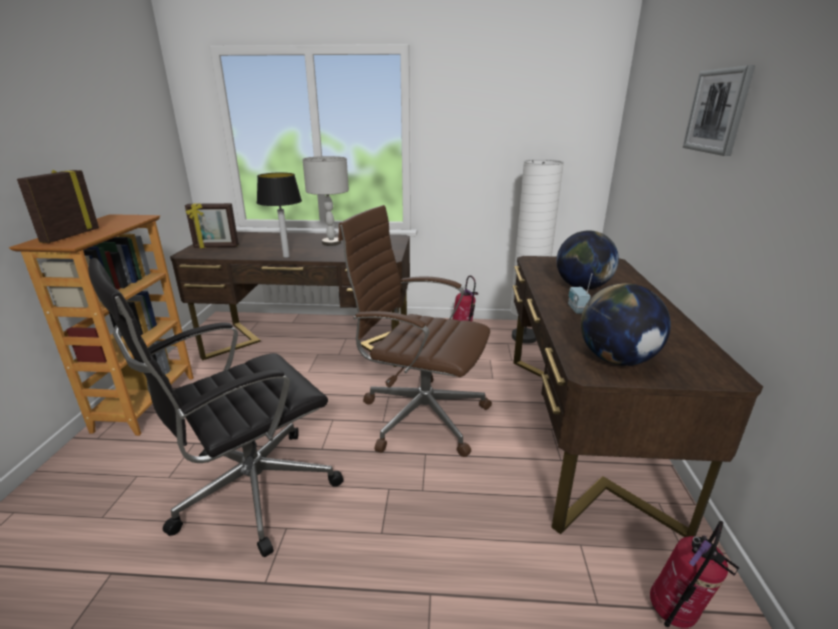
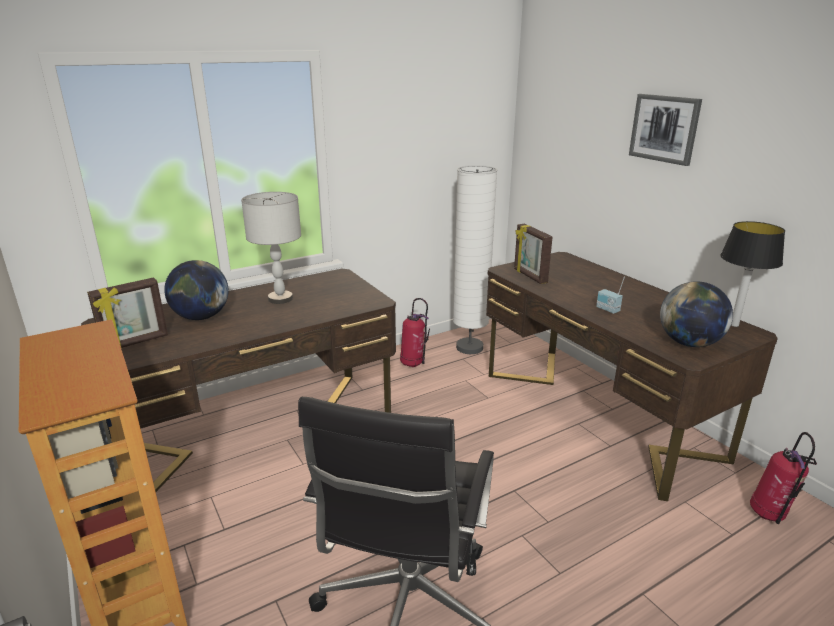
camera: 35 degrees left, 0 degrees up
(70, 236) = (69, 385): picture frame -> picture frame (529, 276)
(286, 256) = (260, 330): table lamp -> table lamp (733, 325)
(420, 415) = (469, 458): brown office chair -> none
(582, 287) = (580, 287): globe -> globe (201, 317)

